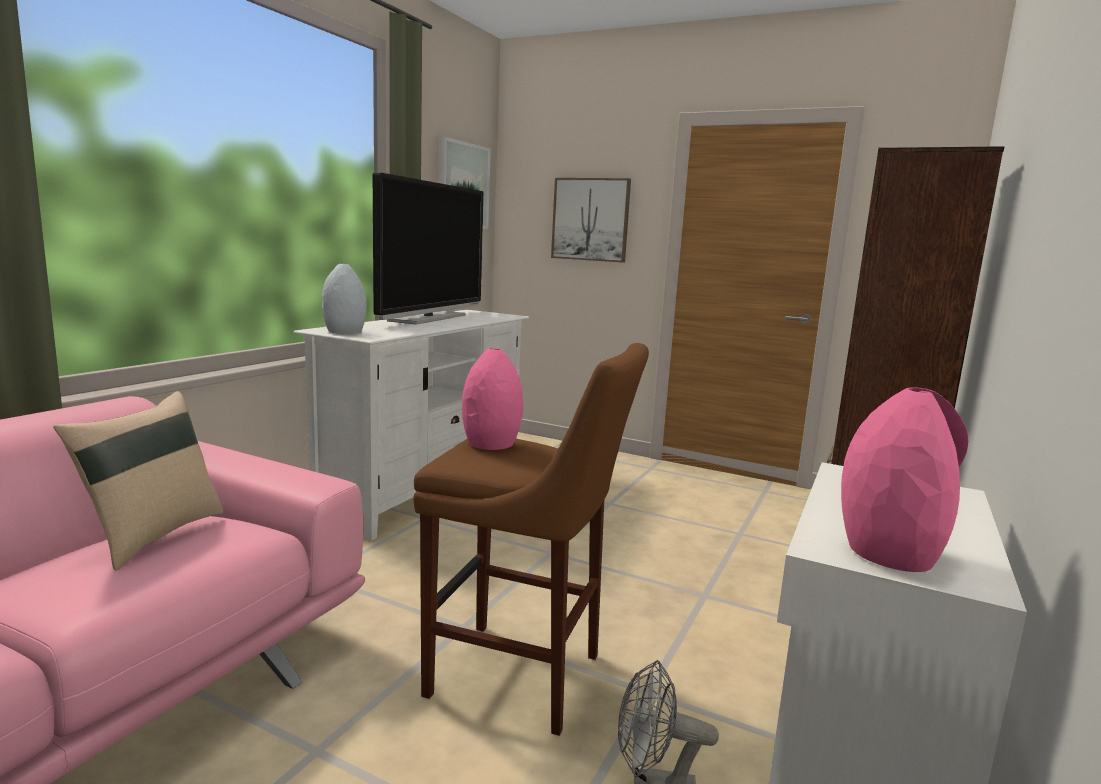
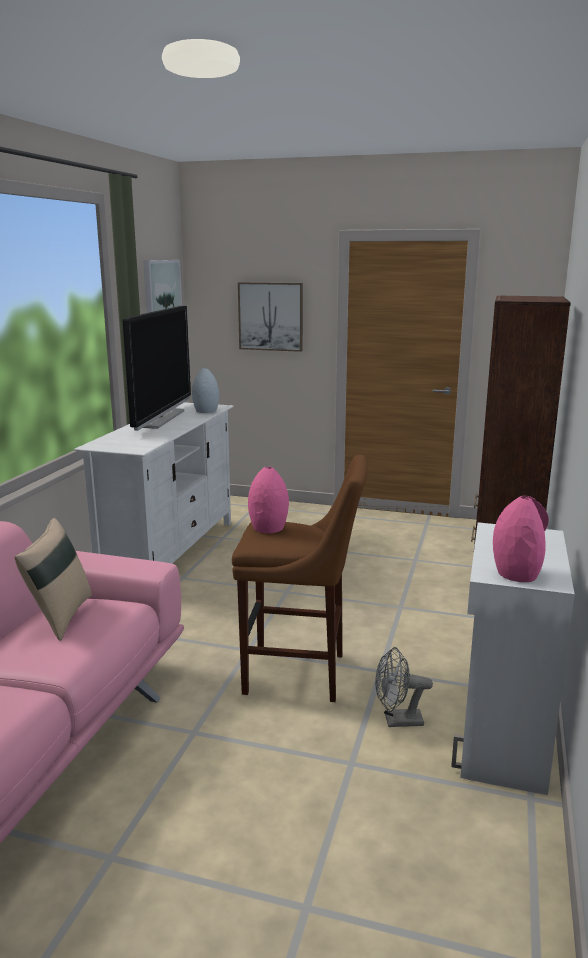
camera: 10 degrees left, 5 degrees up
(343, 332) = (113, 445): grey vase -> grey vase (205, 411)

